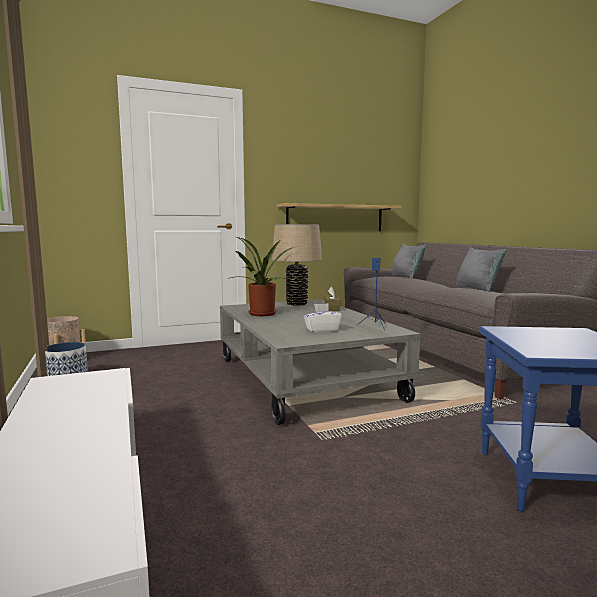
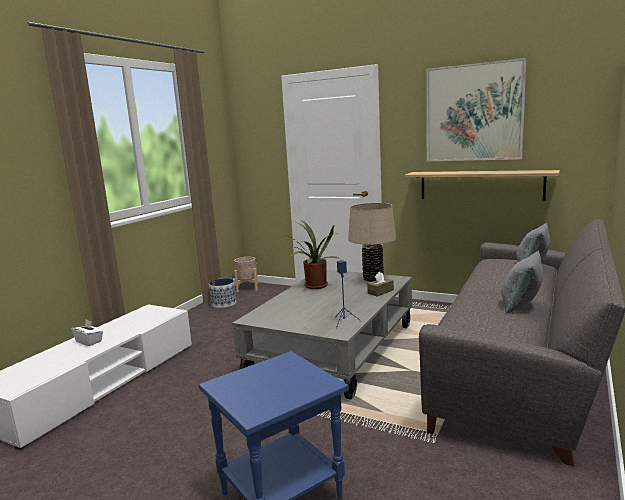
camera: 50 degrees right, 5 degrees up
(322, 330) = (299, 314): white tissue box -> white tissue box (89, 341)
(330, 153) = (474, 113): none -> picture

